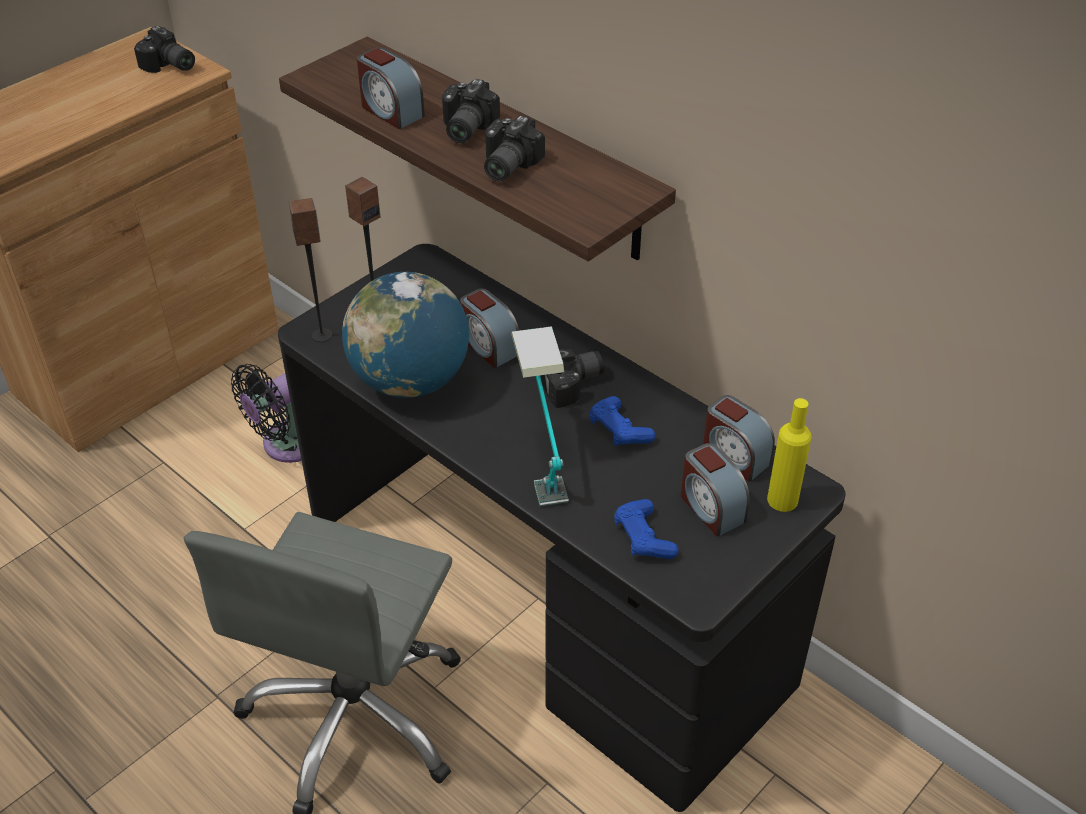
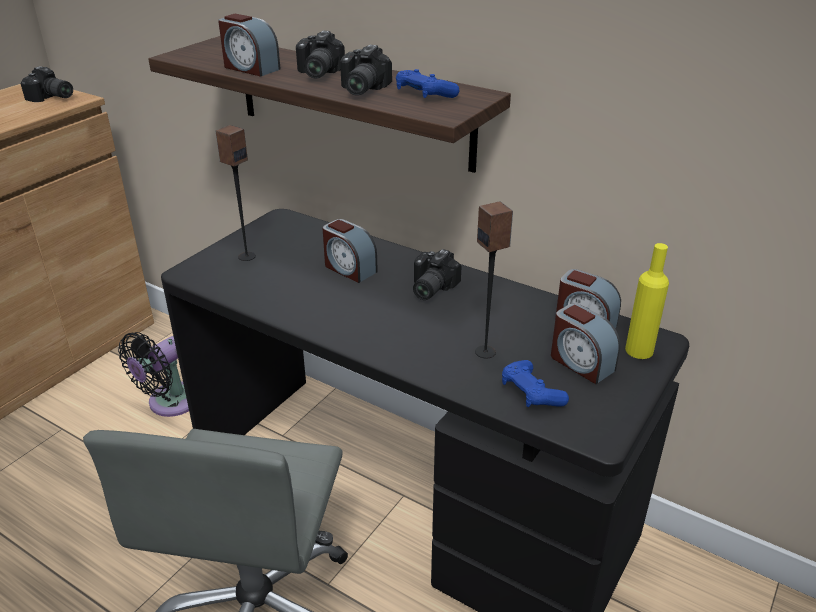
camera: 10 degrees left, 10 degrees down
(322, 335) = (201, 274): speaker -> speaker (485, 352)
(410, 381) = (286, 299): globe -> none
(541, 458) = (418, 342): table lamp -> none
(573, 385) = (429, 288): camera -> camera turned 150 degrees clockwise
(619, 430) = (479, 315): blue game controller -> blue game controller (424, 94)

